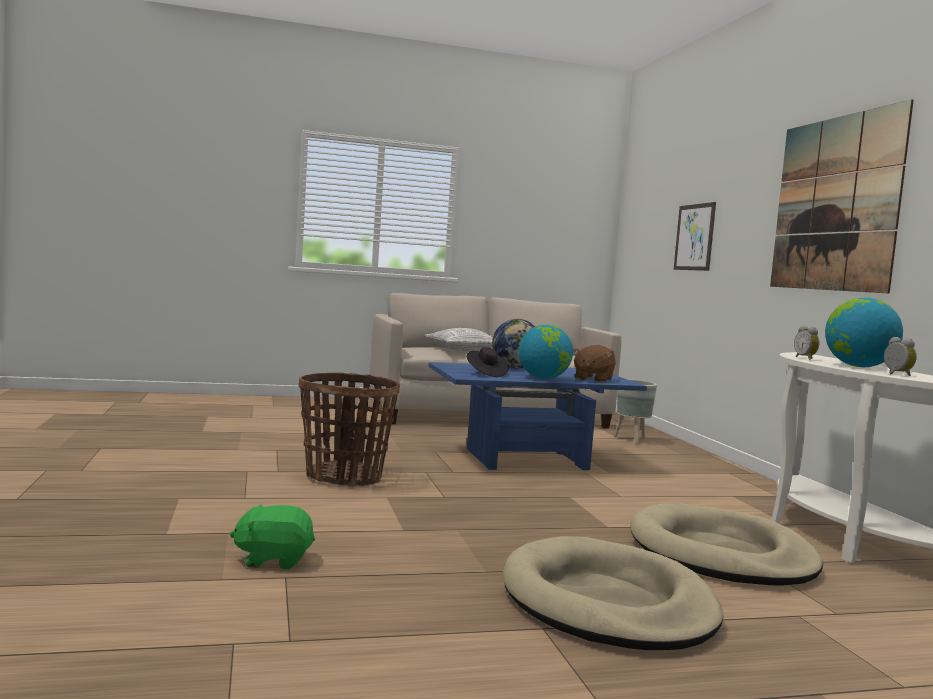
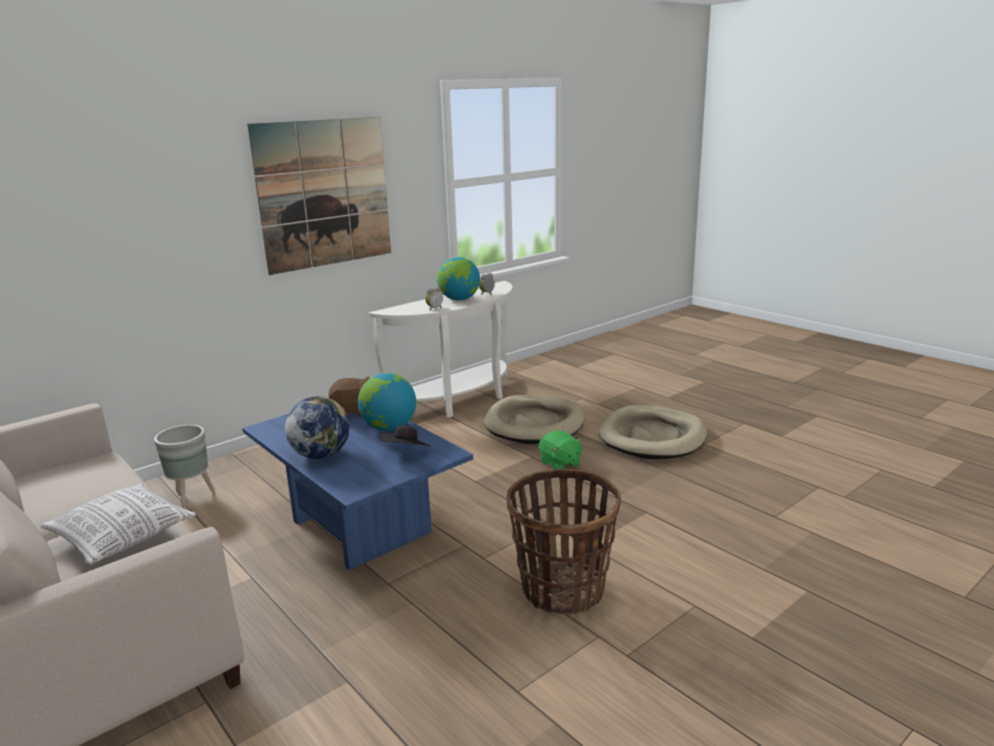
camera: 115 degrees left, 15 degrees up
(273, 560) = (764, 530): green plush toy -> green plush toy (560, 464)
(694, 237) = (97, 247): picture -> none

